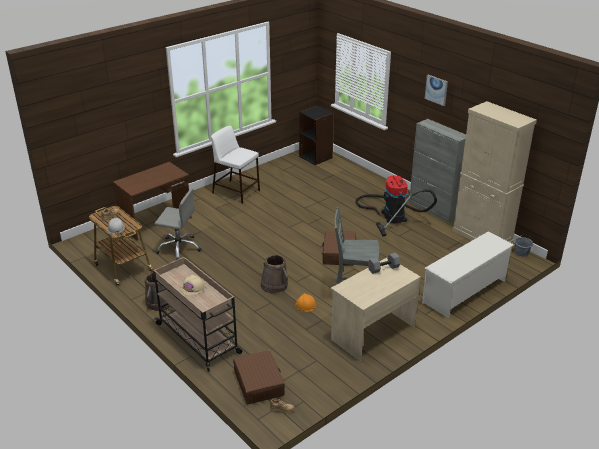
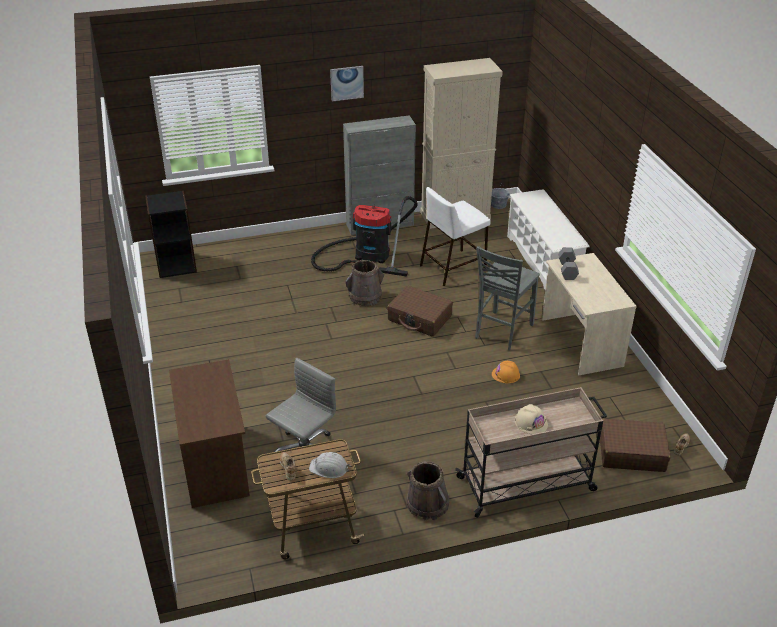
camera: 65 degrees left, 5 degrees up
(236, 192) = (201, 359): white stool -> white stool (453, 267)
(274, 285) = (451, 388): brown bucket -> brown bucket (365, 296)

